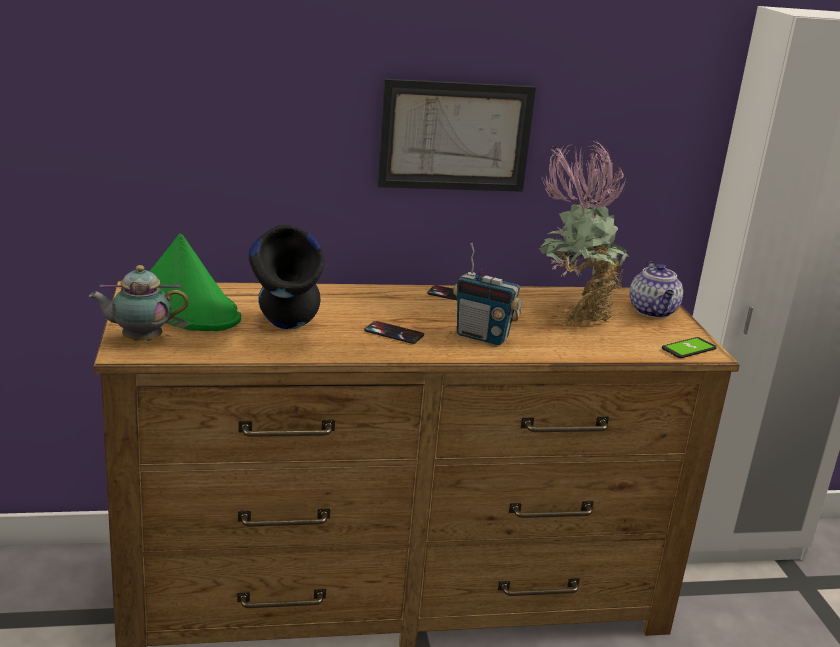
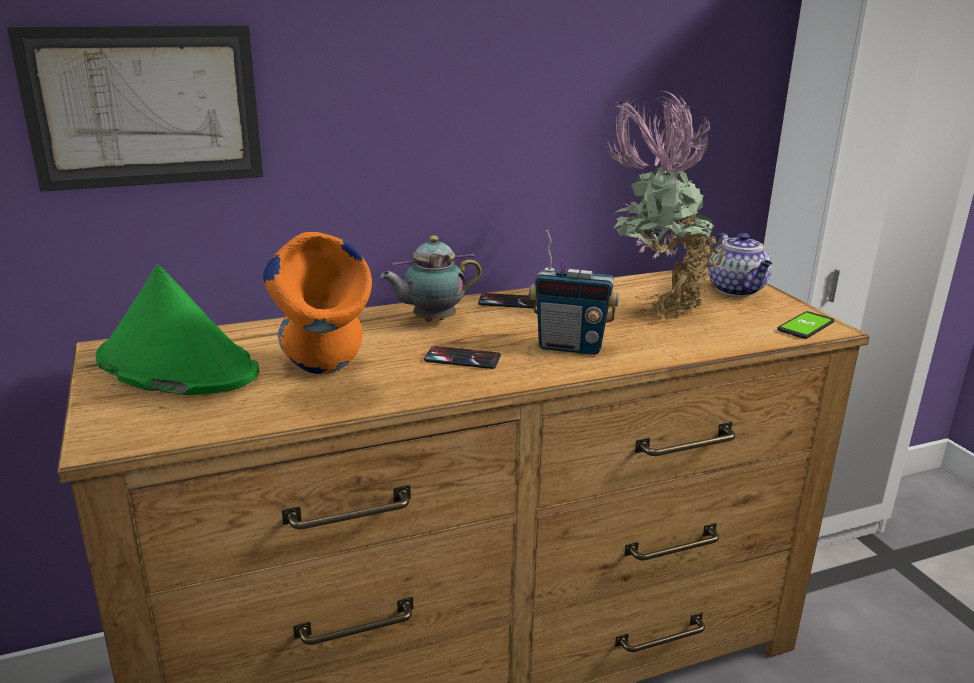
camera: 10 degrees left, 0 degrees up
(139, 340) = (121, 420): teapot -> teapot (431, 320)
(286, 332) = (325, 378): black vase -> orange vase
(455, 136) = (489, 106): picture -> picture (145, 106)

